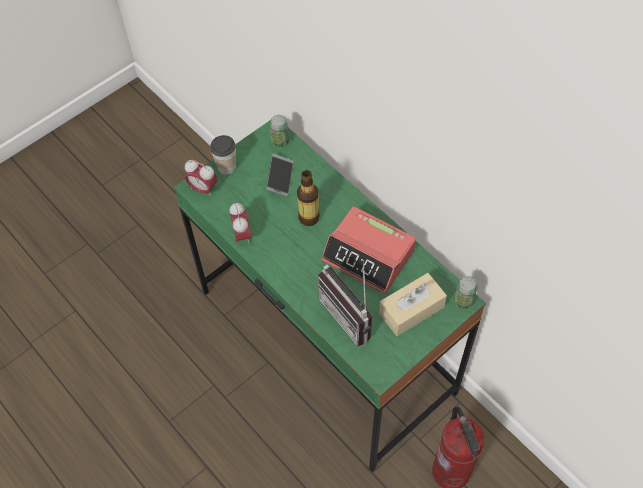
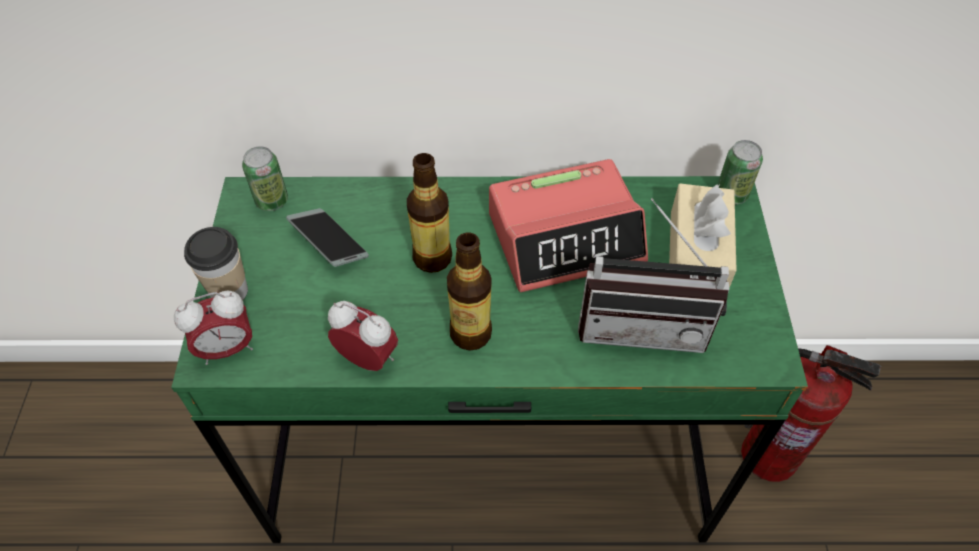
camera: 50 degrees left, 5 degrees down
(286, 259) = (471, 334): none -> bottle

